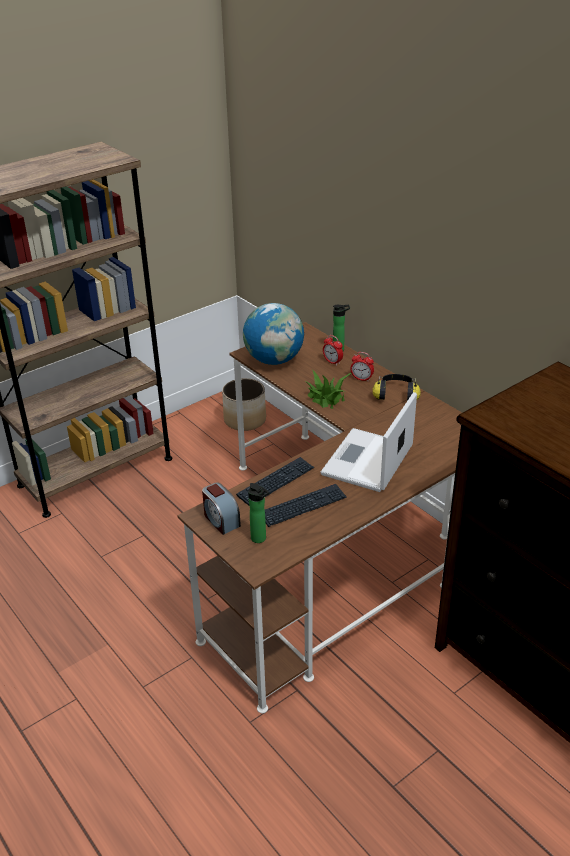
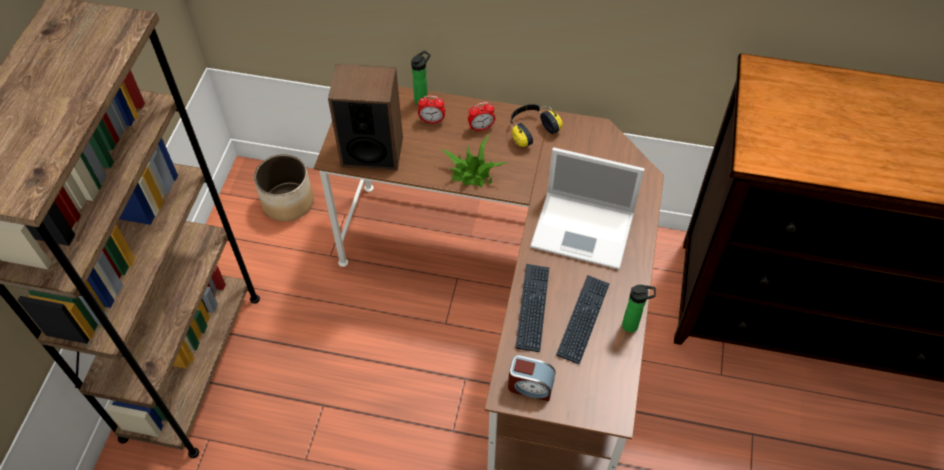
camera: 40 degrees left, 20 degrees up
(260, 539) = (585, 382): bottle -> bottle (632, 325)
(274, 360) = (372, 151): globe -> speaker
(367, 462) = (585, 230): laptop -> laptop turned 60 degrees counterclockwise

